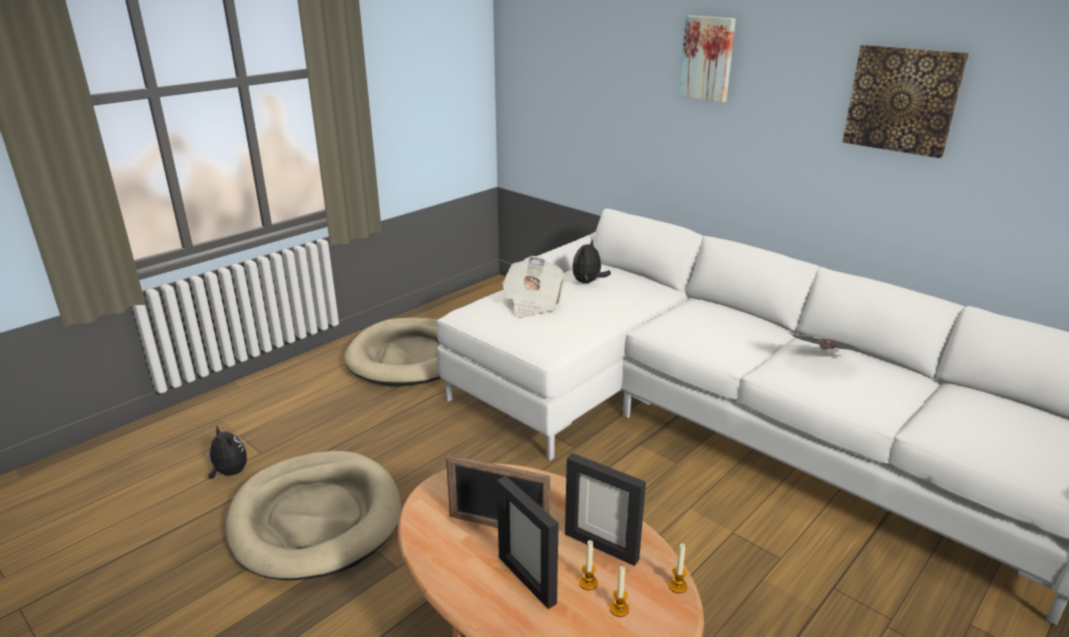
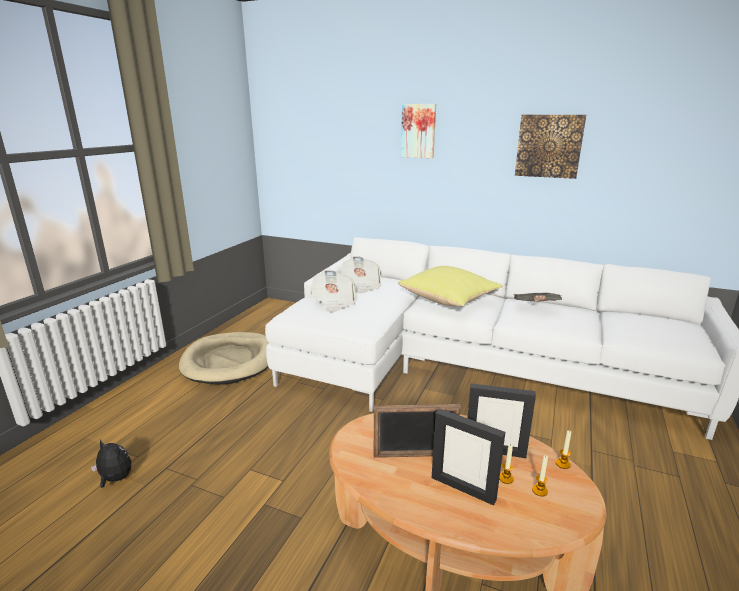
camera: 20 degrees left, 5 degrees down
(316, 518) = (213, 497): beige dog bed -> none
(588, 282) = (361, 285): plush toy -> newspaper
(701, 324) = (449, 300): none -> yellow pillow

